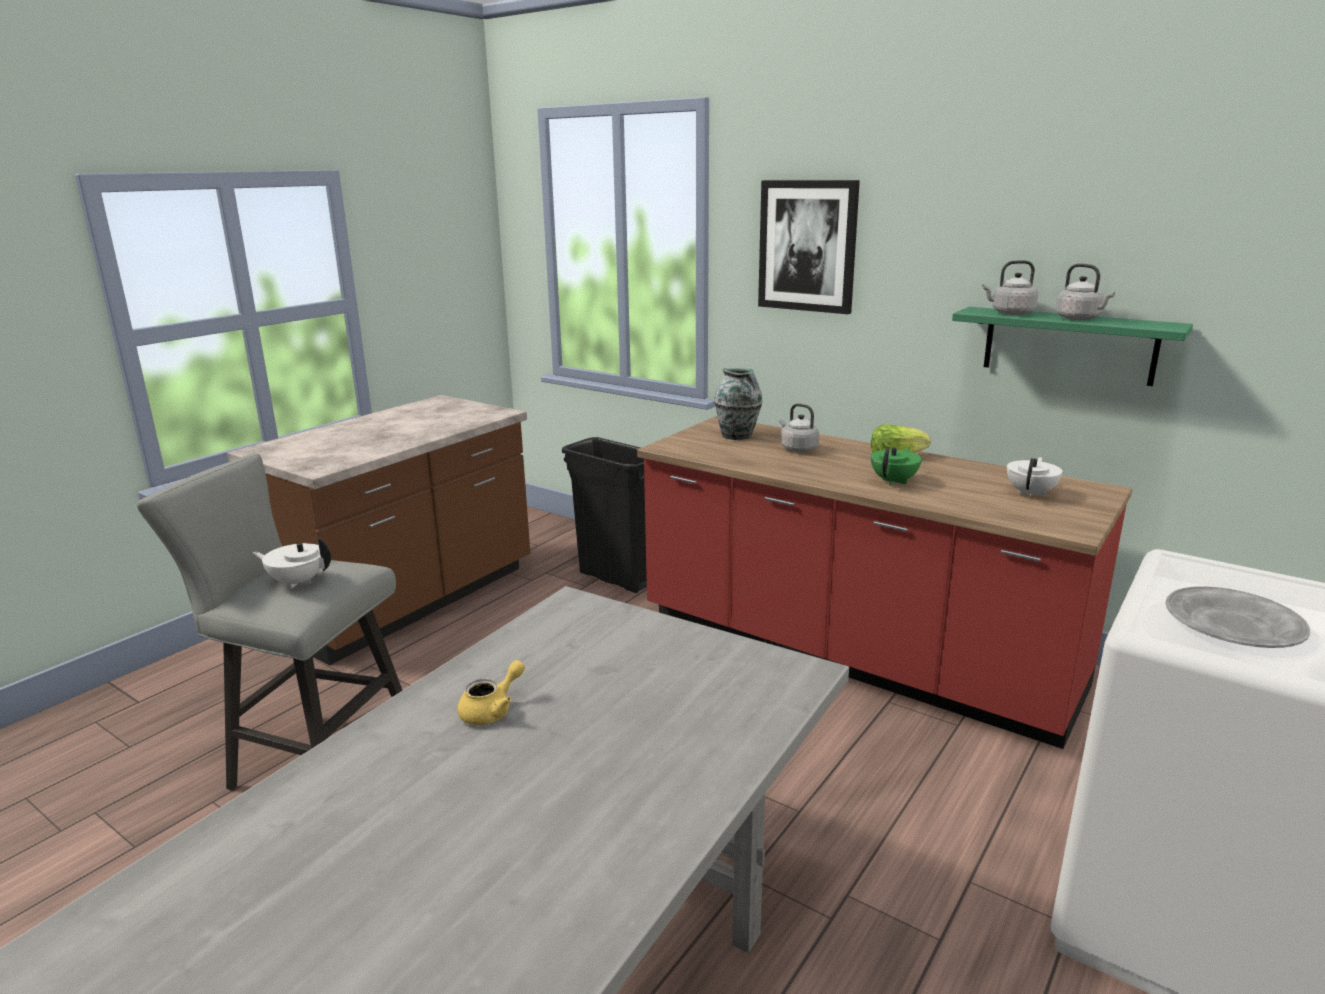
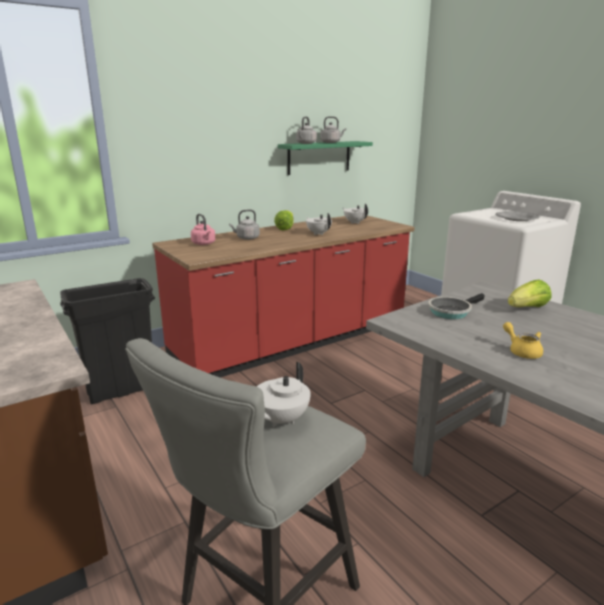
camera: 70 degrees left, 0 degrees up
(639, 644) = (451, 311): none -> frying pan
(708, 719) = (527, 308): none -> lettuce
(737, 436) = (204, 244): vase -> pink kettle
(807, 246) = (184, 115): picture -> none
(894, 481) = (318, 233): green teapot -> white teapot

